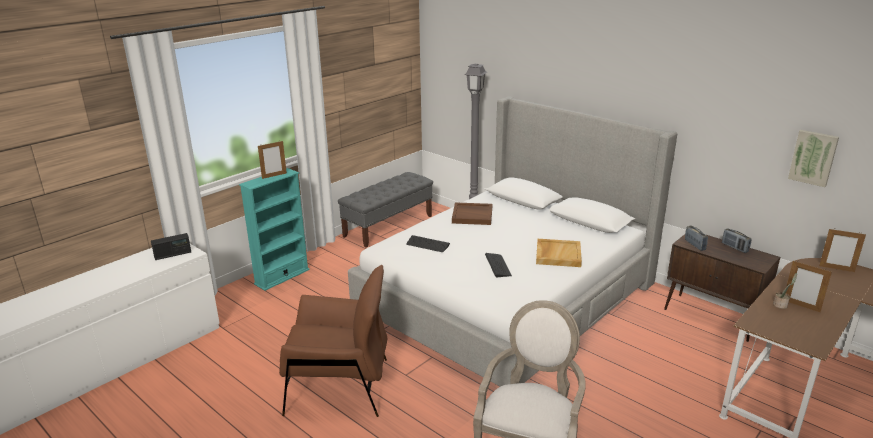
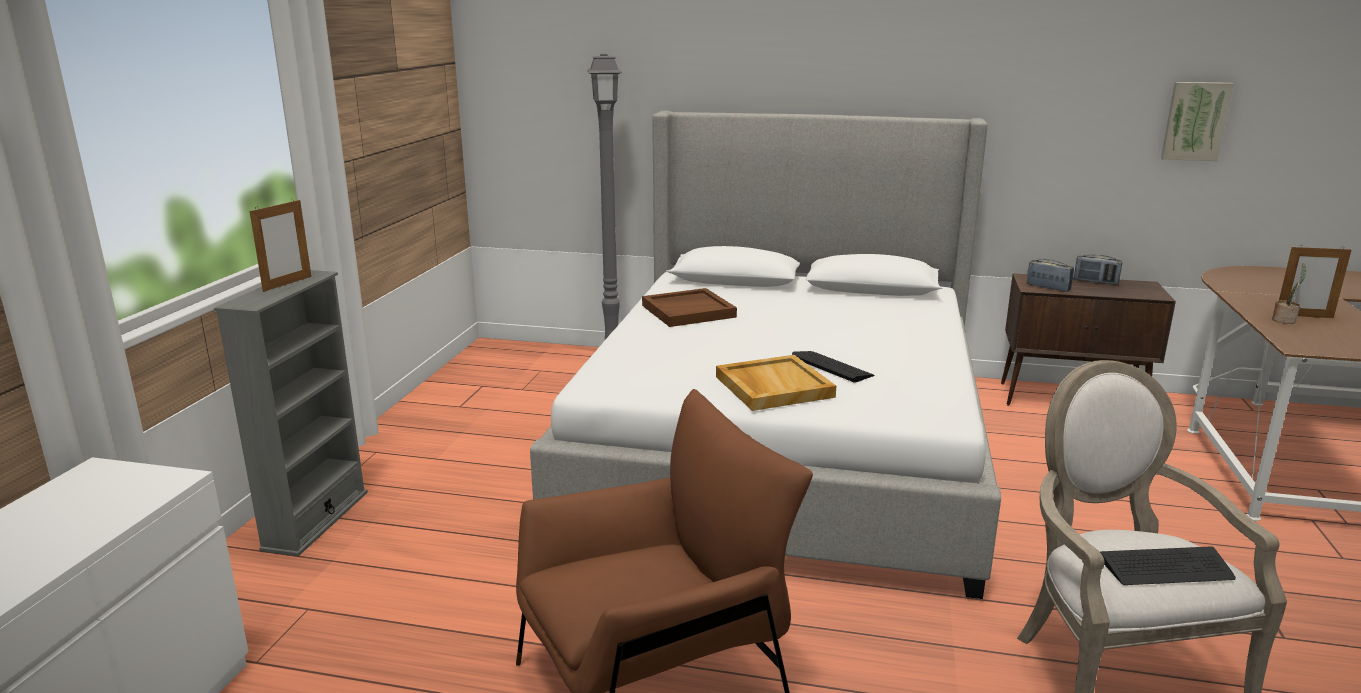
camera: 30 degrees left, 5 degrees down
(173, 254) = (111, 495): radio -> none
(282, 277) = (316, 520): turquoise bookcase -> grey bookcase
(388, 226) = (459, 388): grey bench -> none
(427, 244) = (676, 362): keyboard -> keyboard (1166, 568)
(557, 254) = (895, 334): beige tray -> beige tray (772, 386)
(836, 269) = (1257, 273): picture frame -> none

